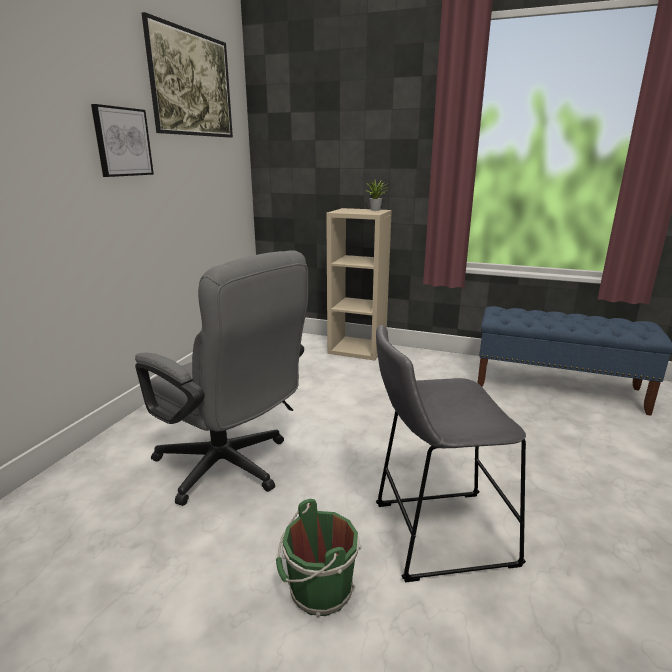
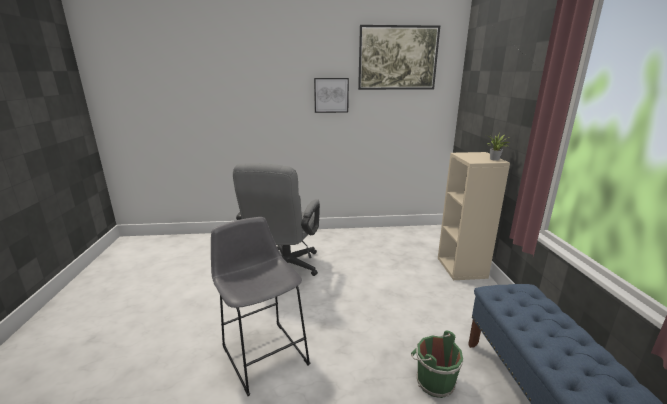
camera: 65 degrees right, 0 degrees up
(318, 591) = (211, 320): green bucket -> green bucket (433, 381)

